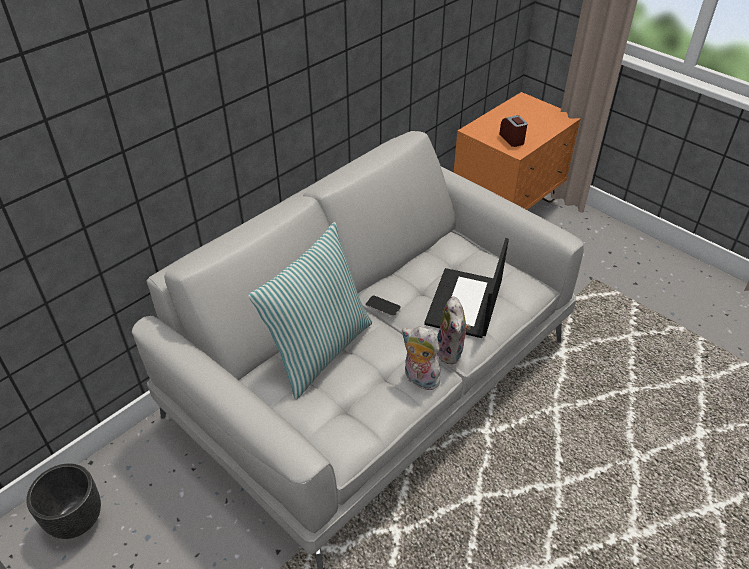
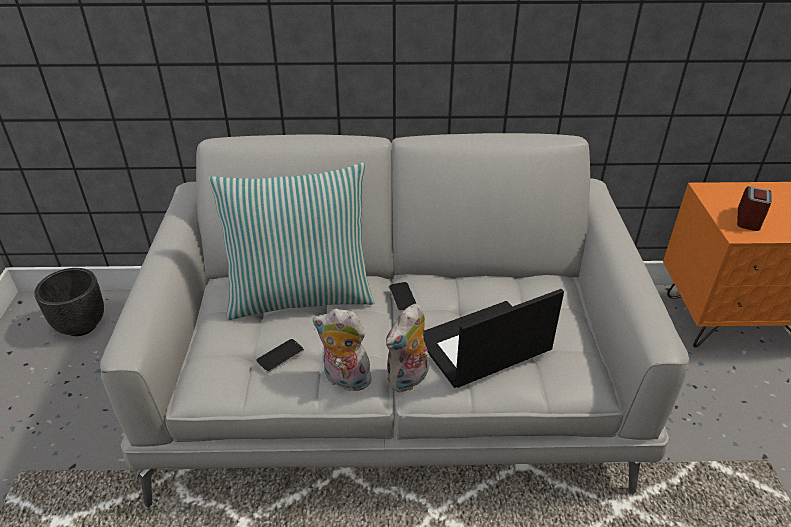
camera: 45 degrees right, 5 degrees down
(364, 395) = (280, 356): none -> phone
(419, 379) = (344, 380): plush toy -> plush toy turned 60 degrees counterclockwise

